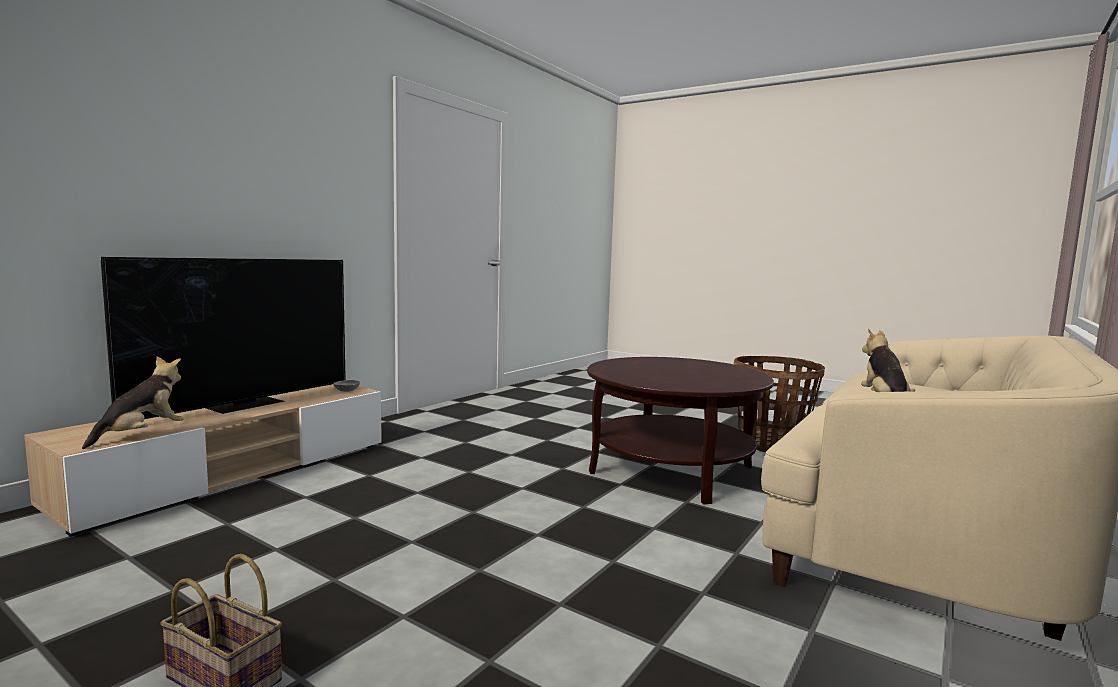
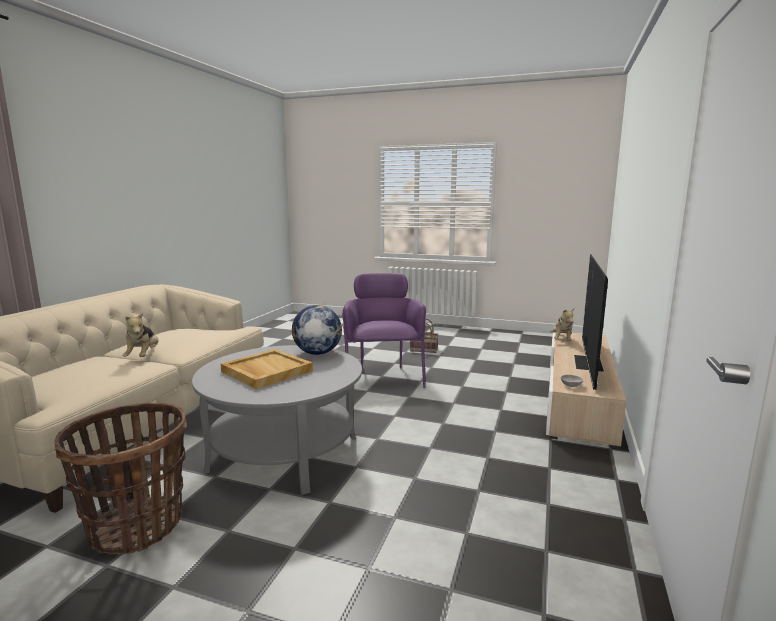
camera: 165 degrees right, 5 degrees up
(479, 565) = (383, 377): none -> purple armchair
(636, 379) = (317, 353): none -> globe
(672, 469) = (284, 453): brown coffee table -> grey coffee table
(692, 371) = (266, 371): none -> beige tray

